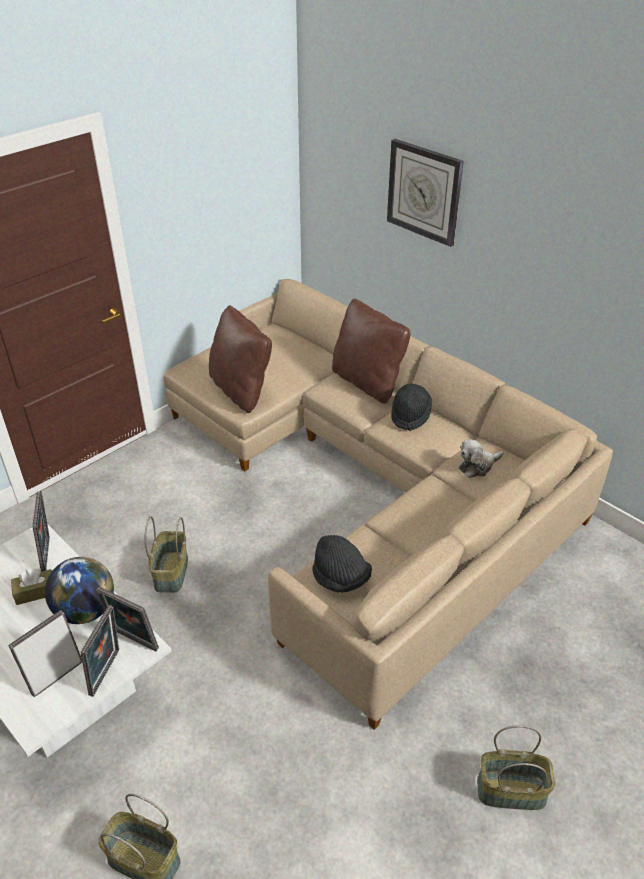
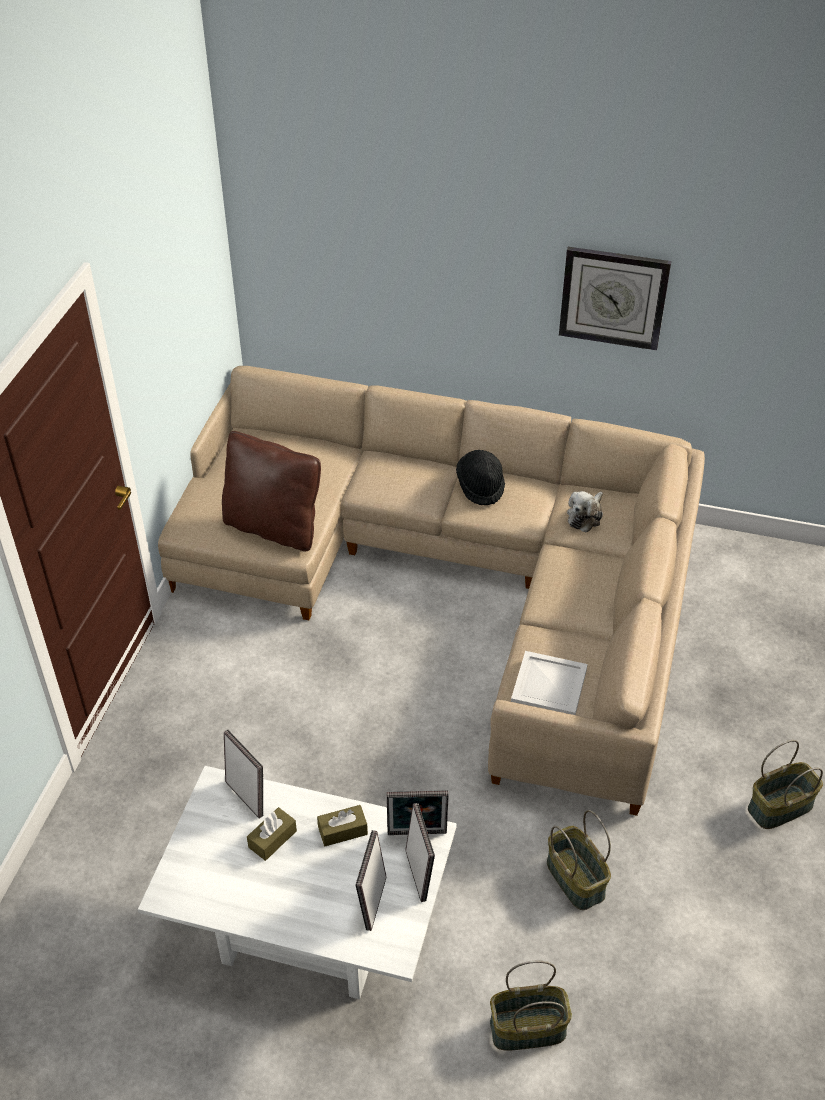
camera: 30 degrees left, 5 degrees up
(86, 611) = (342, 831): globe -> brown tissue box
(172, 572) = (325, 765): basket -> basket (576, 879)
(340, 578) = (548, 685): black hat -> white tray
(367, 383) = (406, 464): brown pillow -> none
(424, 192) = (428, 233): wall clock -> wall clock (613, 297)

